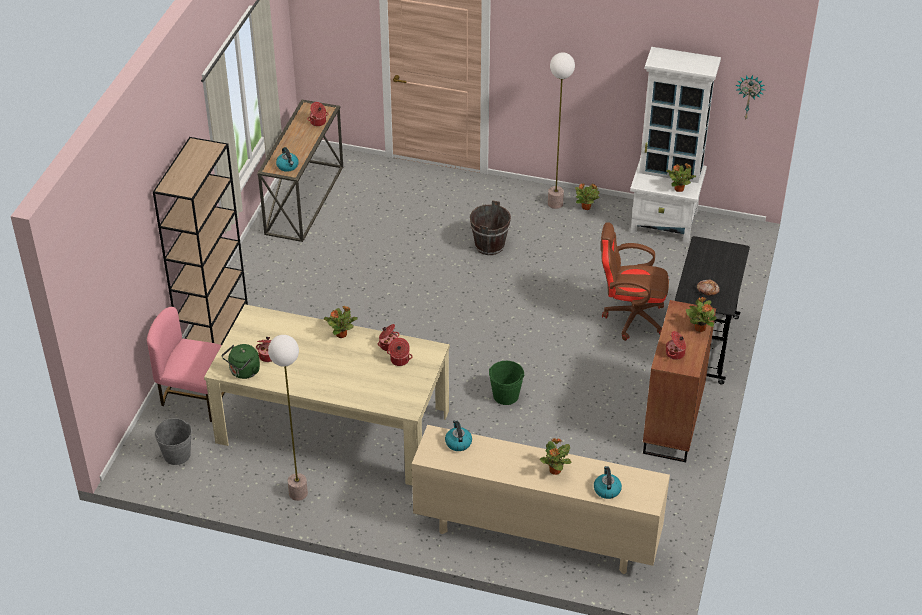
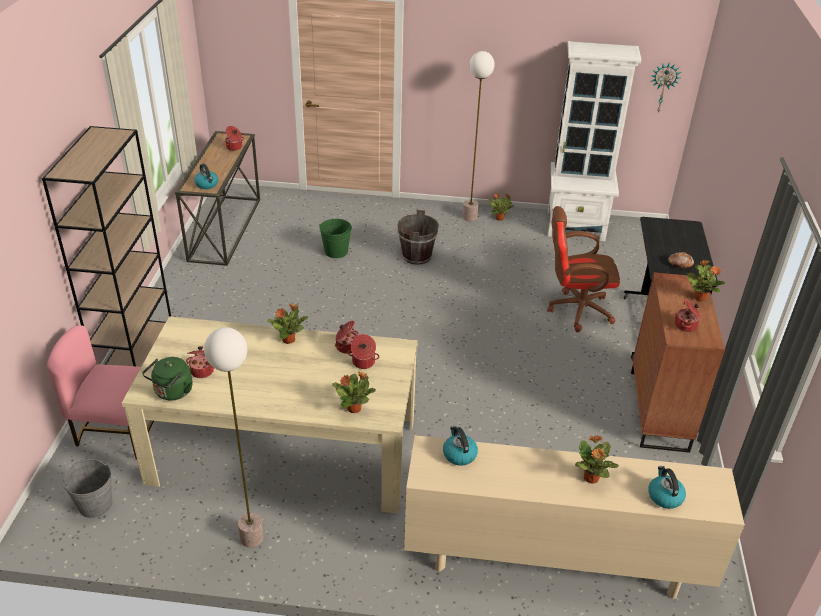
camera: 10 degrees left, 5 degrees down
(505, 395) = (471, 398): green bucket -> green bucket (336, 251)
(679, 189) = (598, 186): potted plant -> potted plant (354, 408)

